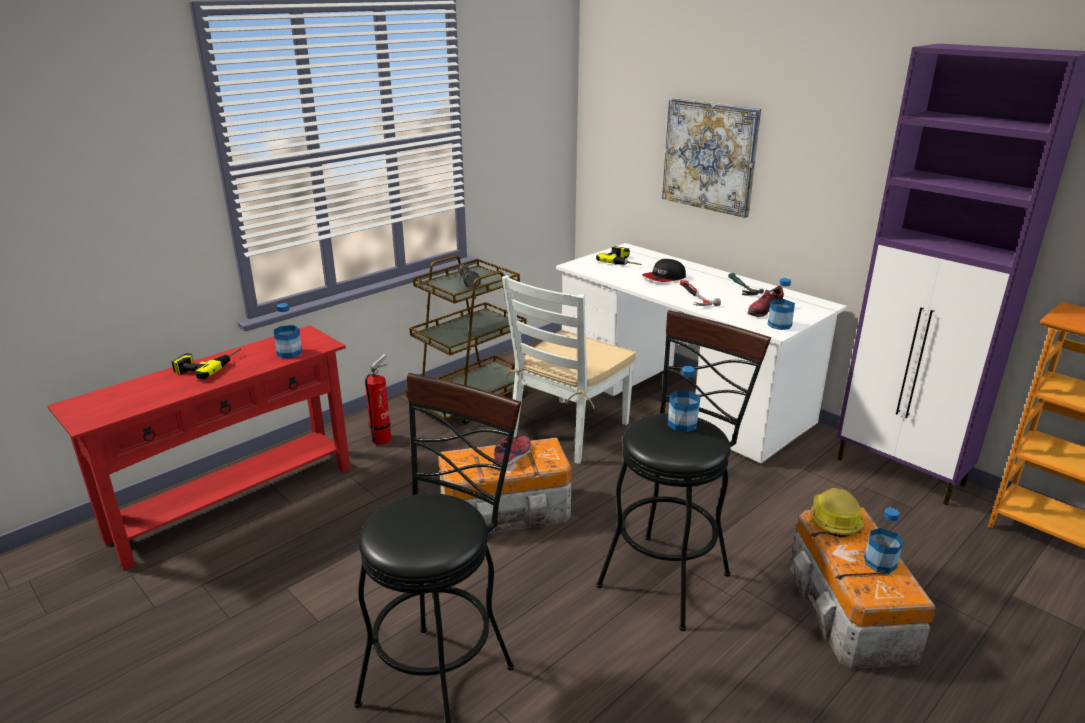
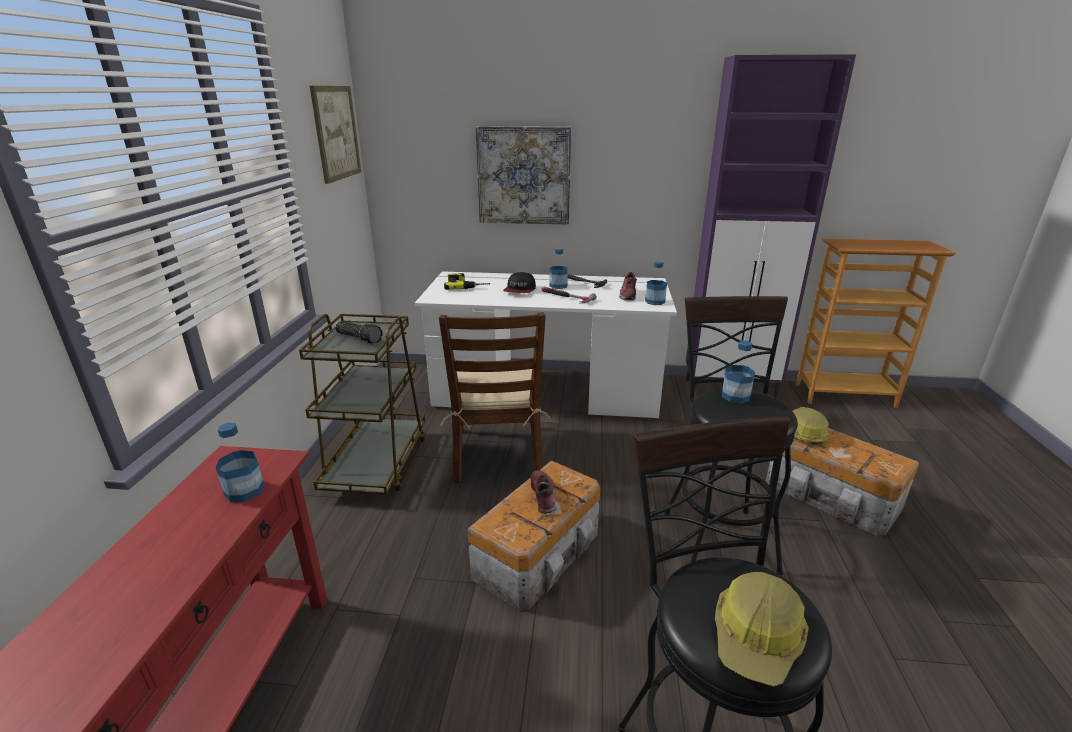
camera: 40 degrees left, 0 degrees up
(208, 365) = (129, 564): power drill -> none
(383, 438) = (326, 545): fire extinguisher -> none
(402, 535) = (757, 638): none -> hard hat
(538, 95) = (336, 133): none -> picture
(569, 430) = (498, 453): white chair -> brown chair
(880, 562) = (861, 449): bottle -> bottle (558, 286)

